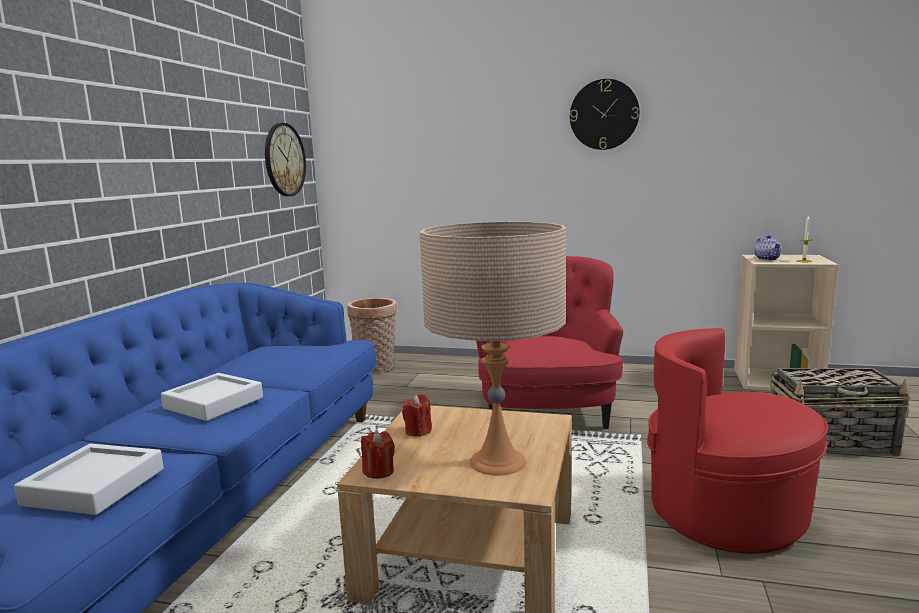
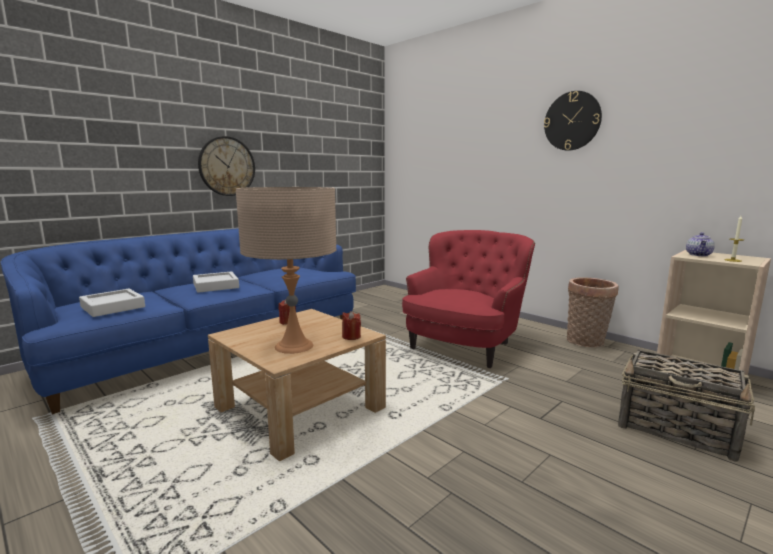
camera: 30 degrees right, 0 degrees up
(284, 160) = (355, 155): wall clock -> wall clock (227, 166)
(376, 368) = (394, 299): basket -> basket (586, 342)
(378, 471) = (233, 334): red candle -> red candle (351, 336)
(727, 512) = (496, 444): red armchair -> none

